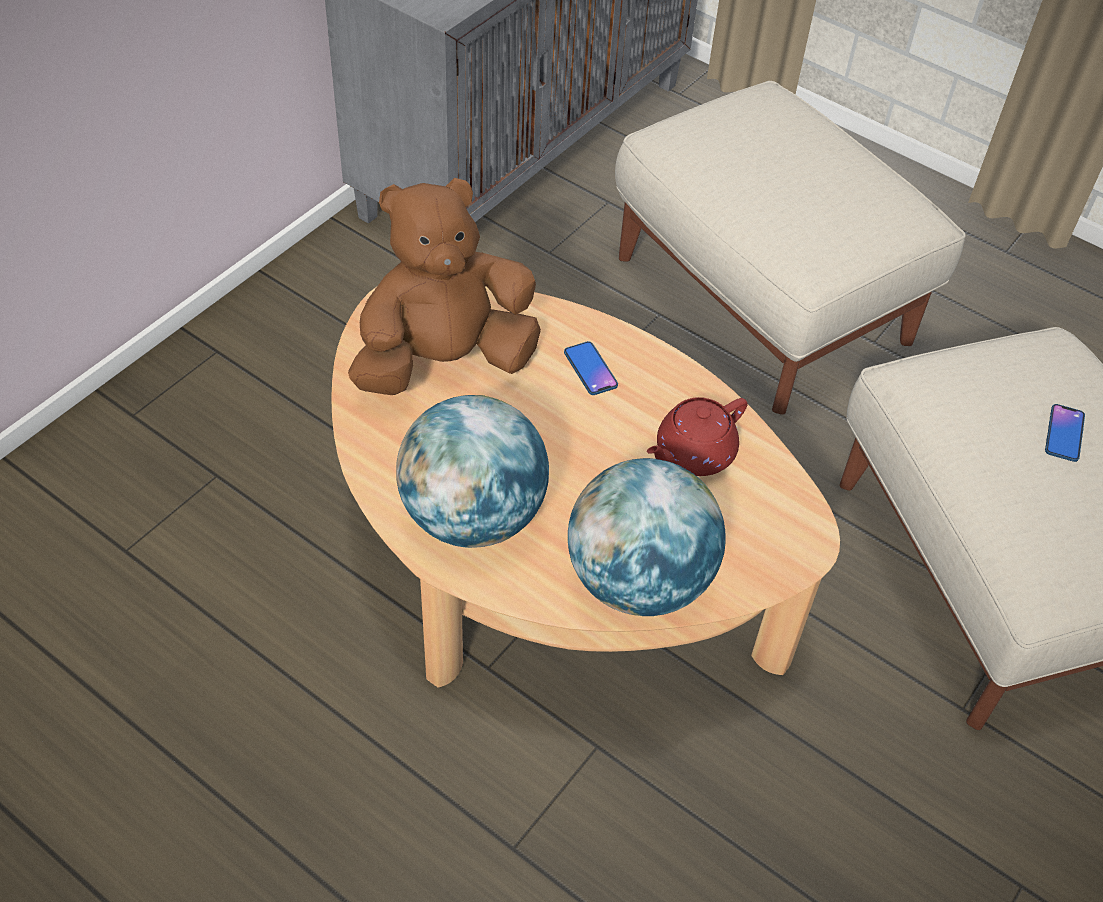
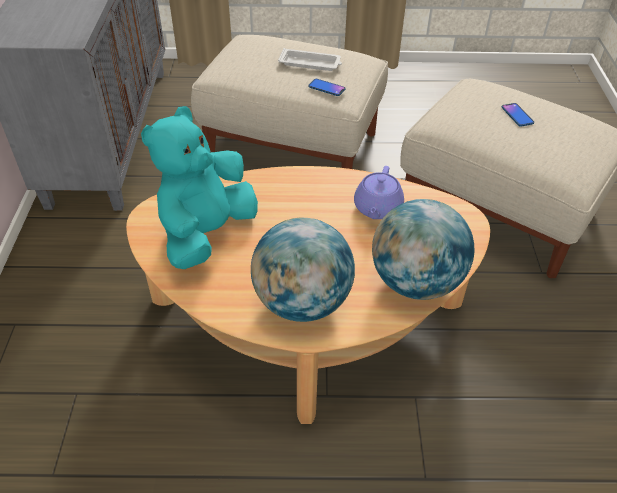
camera: 35 degrees left, 5 degrees down
(444, 361) = (206, 233): brown plush toy -> turquoise plush toy
(590, 369) = (288, 197): phone -> phone (326, 88)
(693, 453) = (377, 208): red teapot -> purple teapot
(818, 183) = (310, 64): none -> white tray

